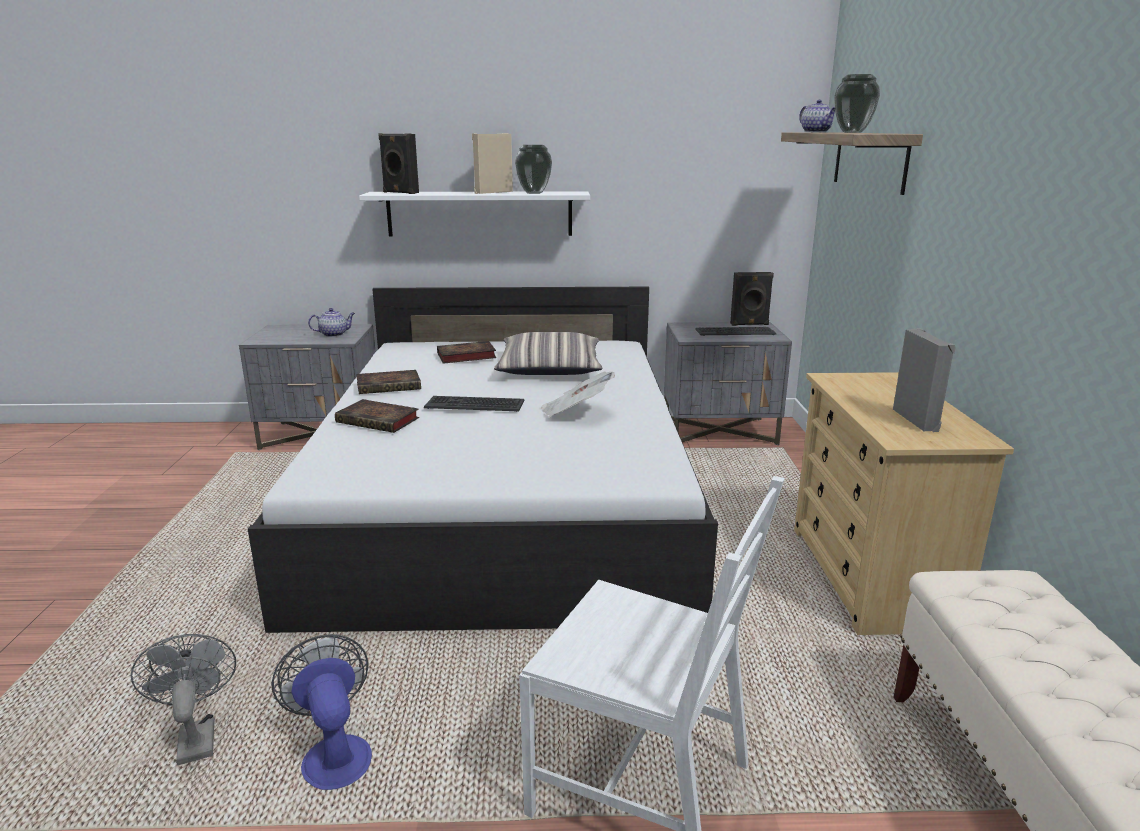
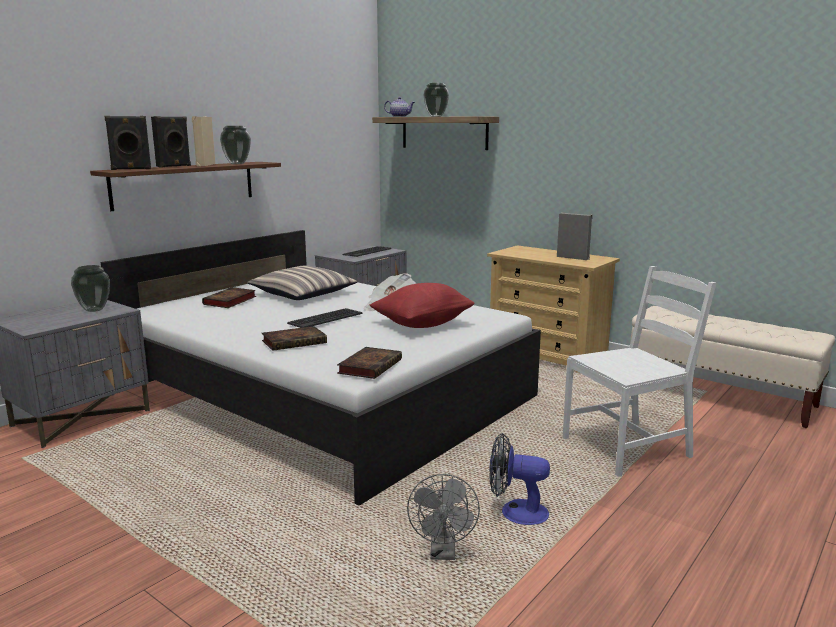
camera: 50 degrees left, 5 degrees down
(196, 736) = (443, 553): grey fan -> grey fan turned 105 degrees counterclockwise
(334, 334) = (94, 309): teapot -> vase
(390, 386) = (233, 327): book -> book (370, 366)
(479, 213) = (185, 184): white shelf -> brown shelf
(536, 449) = (422, 324): none -> red pillow
(749, 324) = (362, 247): black speaker -> black speaker (174, 166)

